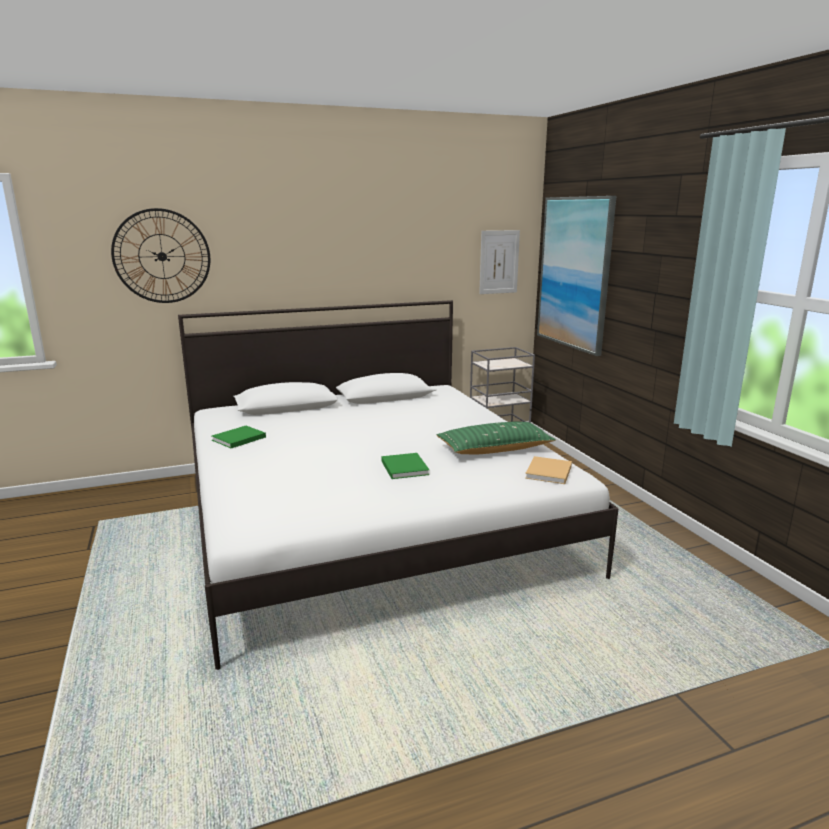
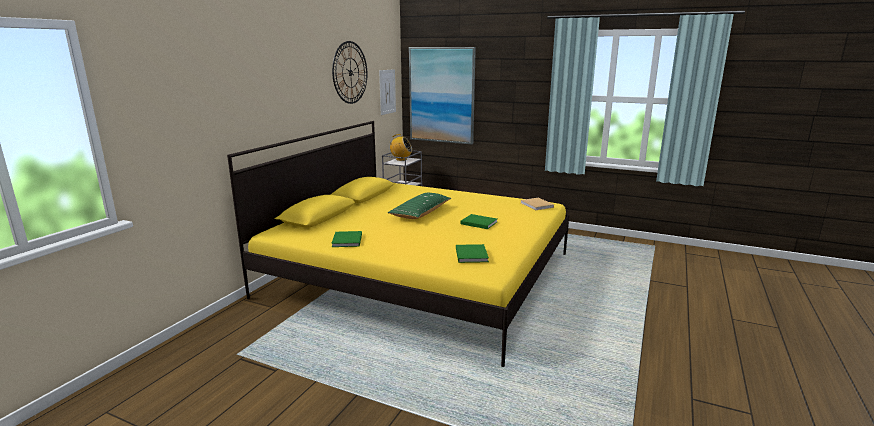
camera: 45 degrees left, 0 degrees up
(162, 256) = (207, 102): wall clock -> wall clock (350, 72)
(281, 500) = (471, 254): none -> green book
(371, 518) = (421, 274): white bed -> yellow bed
(494, 449) = (492, 203): green pillow -> green pillow (420, 213)
(505, 361) = (401, 159): none -> radio

